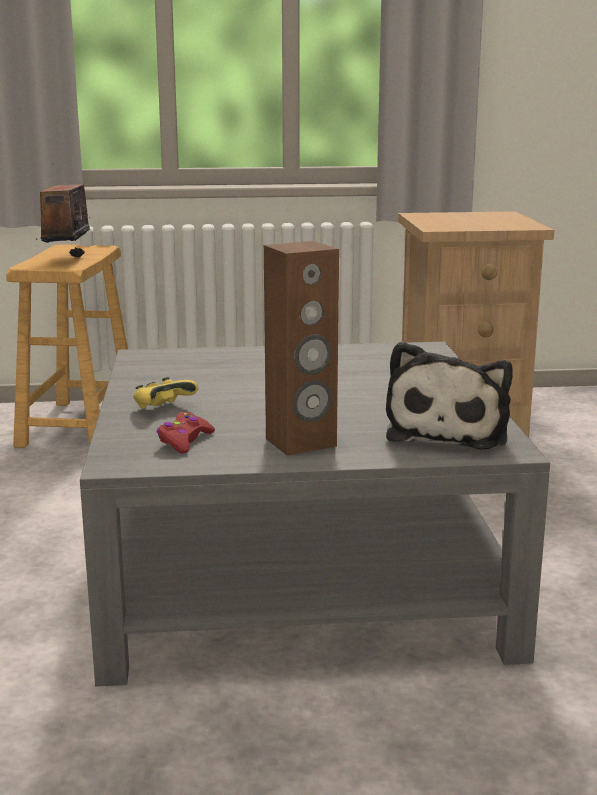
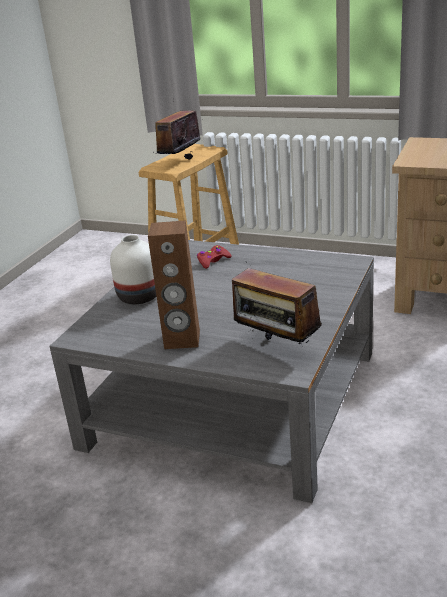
camera: 30 degrees right, 10 degrees up
(163, 408) = (140, 296): yellow game controller -> white vase
(184, 441) = (124, 326): red game controller -> red game controller (213, 261)
(449, 431) = (276, 347): plush toy -> radio

